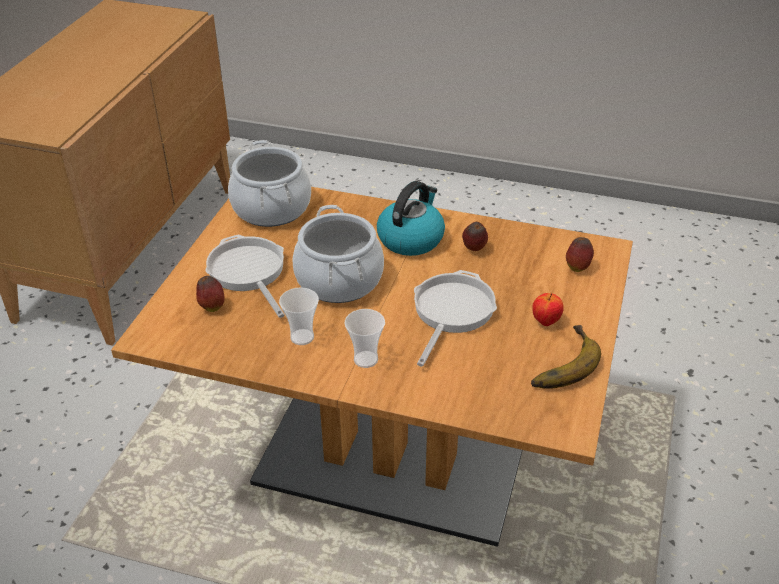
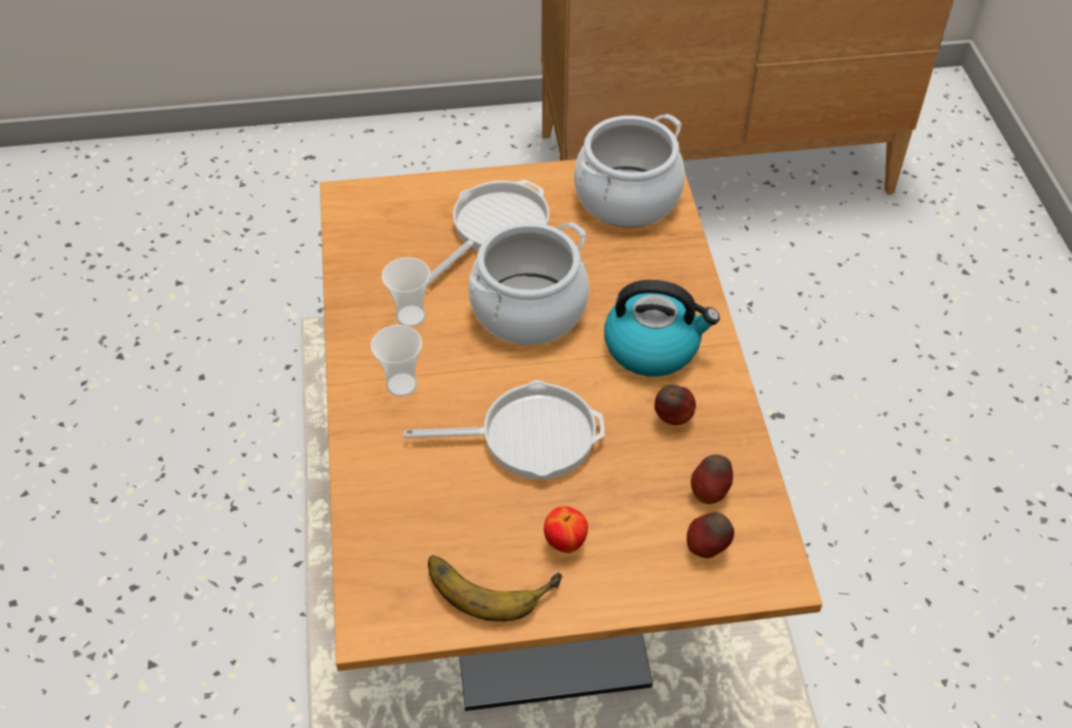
camera: 65 degrees right, 10 degrees up
(212, 307) = (421, 225): apple -> apple (709, 493)

